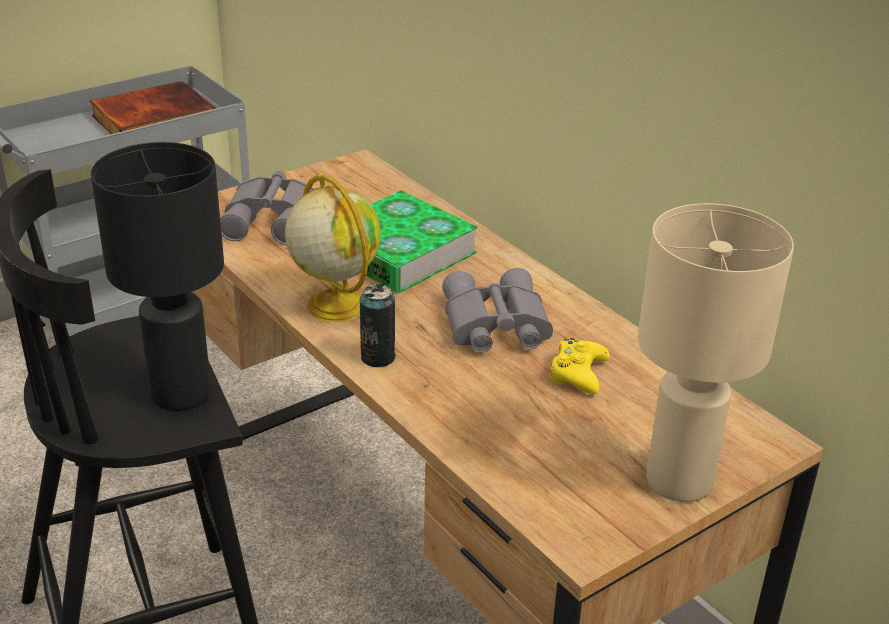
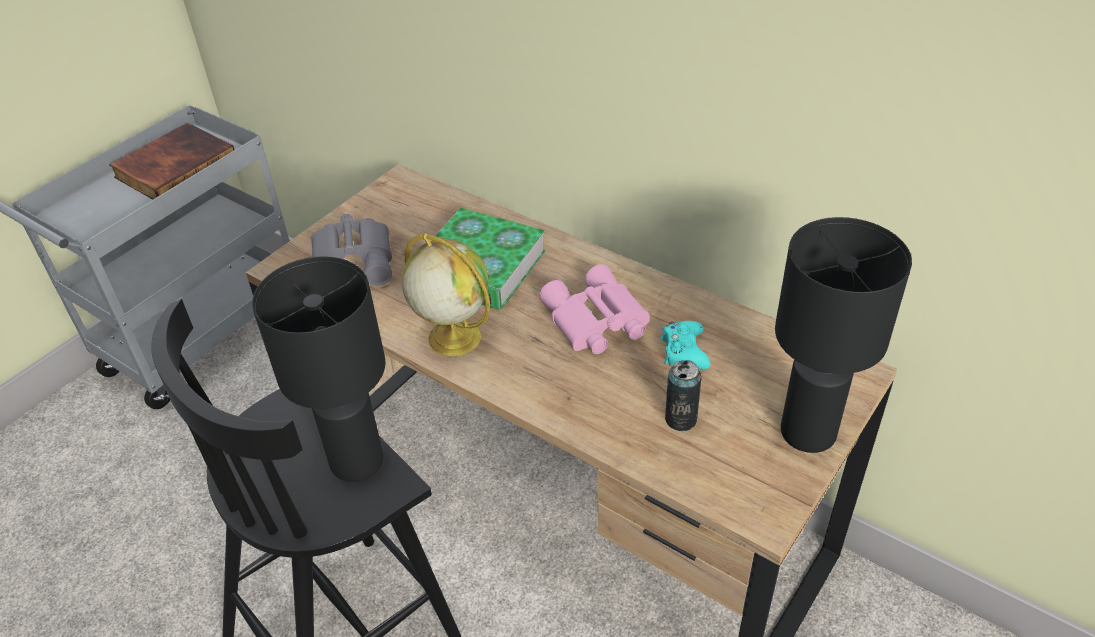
camera: 15 degrees left, 10 degrees up
(378, 357) = (515, 381): can -> can (680, 419)
(493, 326) = (594, 322): grey binoculars -> pink binoculars
(578, 374) = (684, 351): yellow game controller -> turquoise game controller
(677, 480) = (806, 432): beige table lamp -> black table lamp

